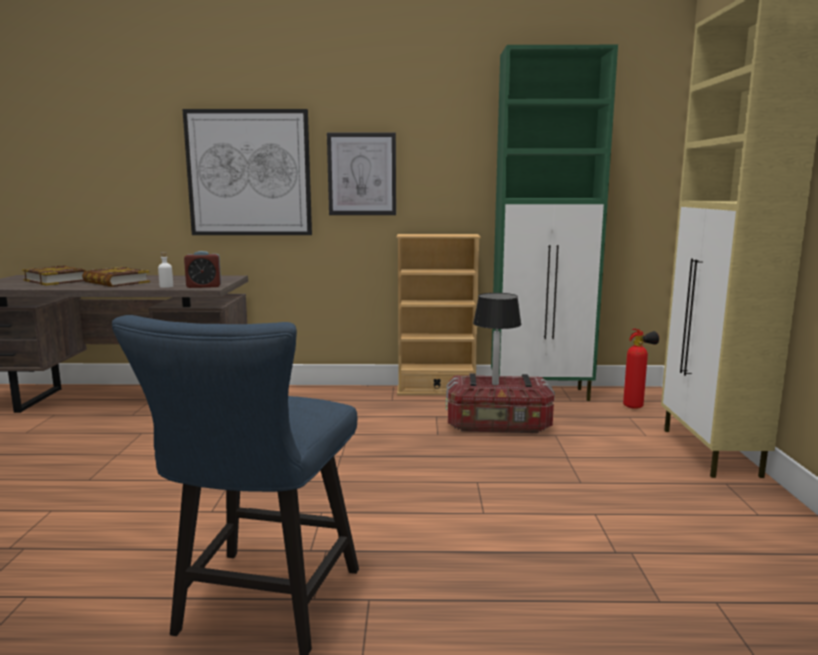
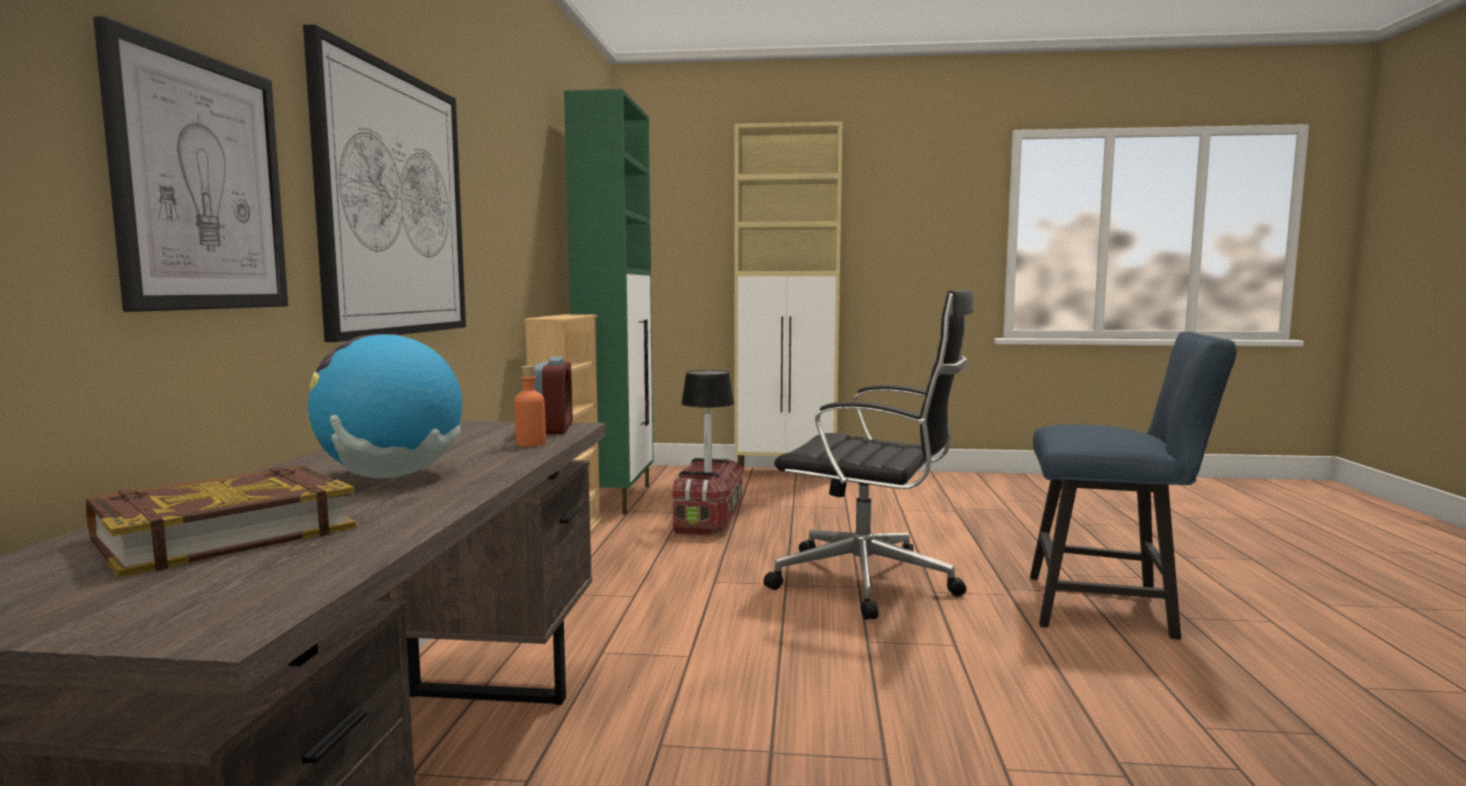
camera: 85 degrees left, 5 degrees down
(116, 282) = (391, 476): book -> globe
(166, 286) = (531, 443): white bottle -> orange bottle
(345, 485) = (869, 582): none -> black office chair
(362, 174) = (490, 224): picture -> picture (200, 183)
(636, 406) = (674, 476): fire extinguisher -> none

